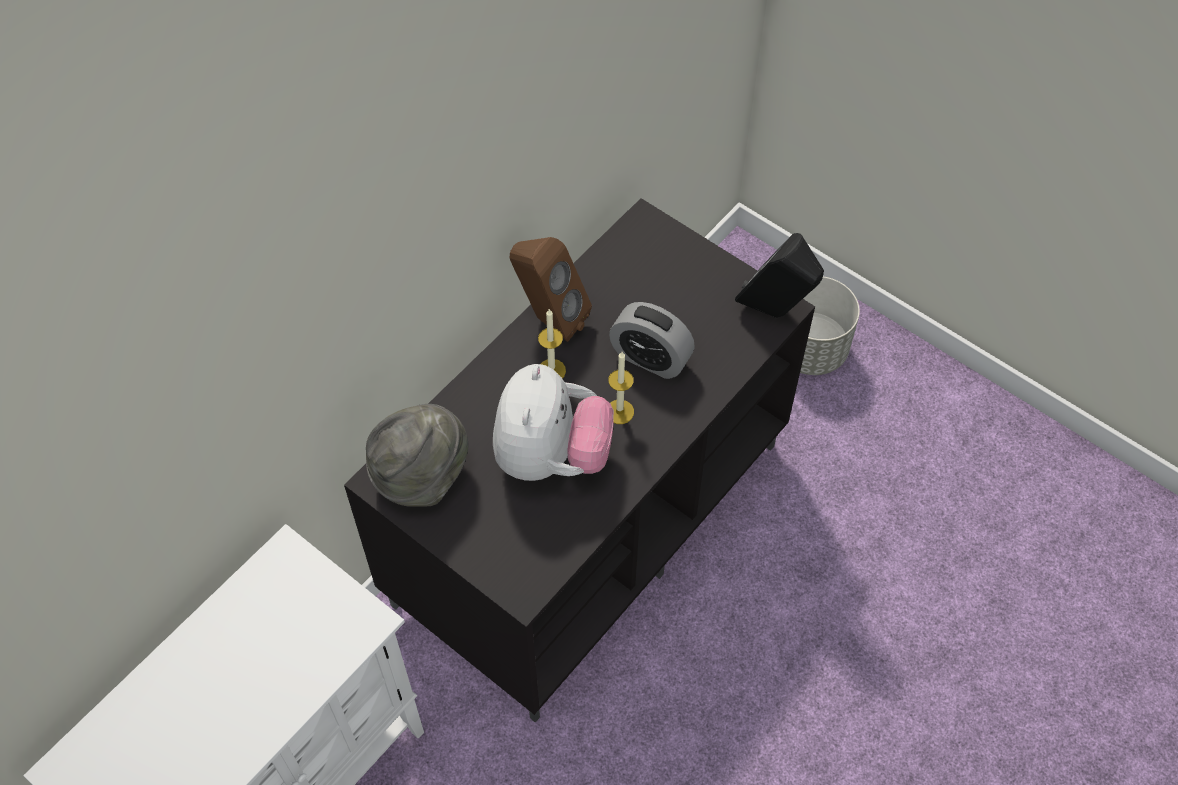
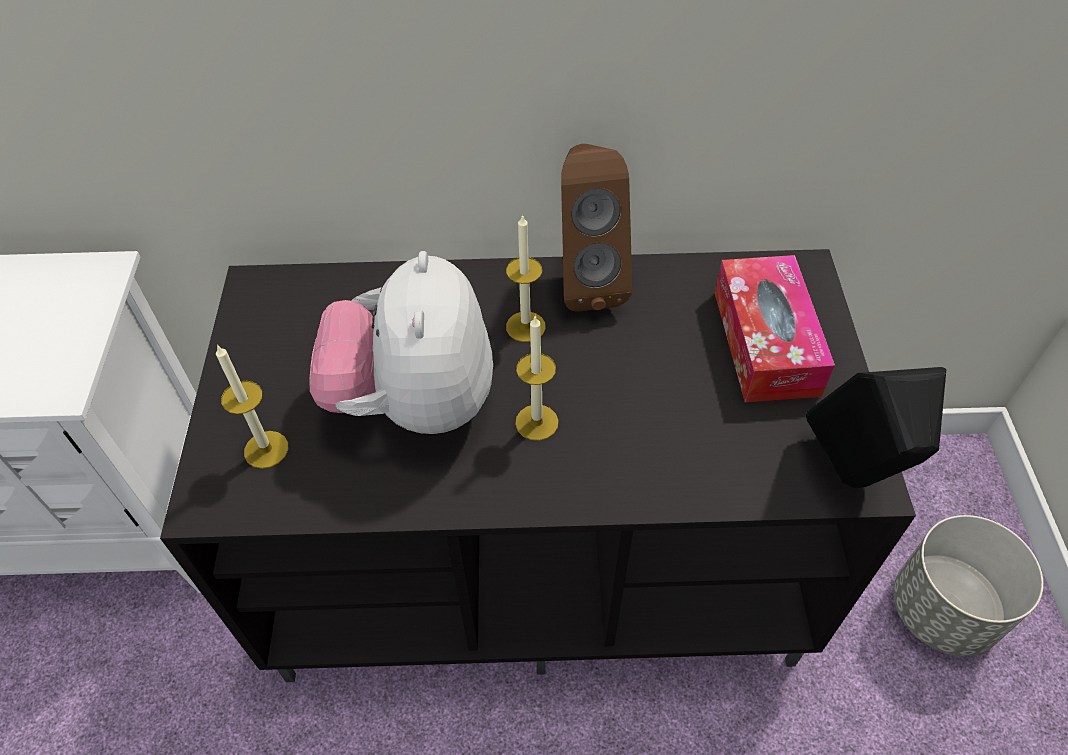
camera: 50 degrees right, 5 degrees down
(420, 474) = (290, 312): grey hat -> none
(514, 545) = (266, 449): none -> candle
(551, 456) = (415, 401): plush toy -> plush toy turned 120 degrees clockwise
(650, 358) = (639, 400): alarm clock -> none
(670, 277) = (765, 342): none -> tissue box

